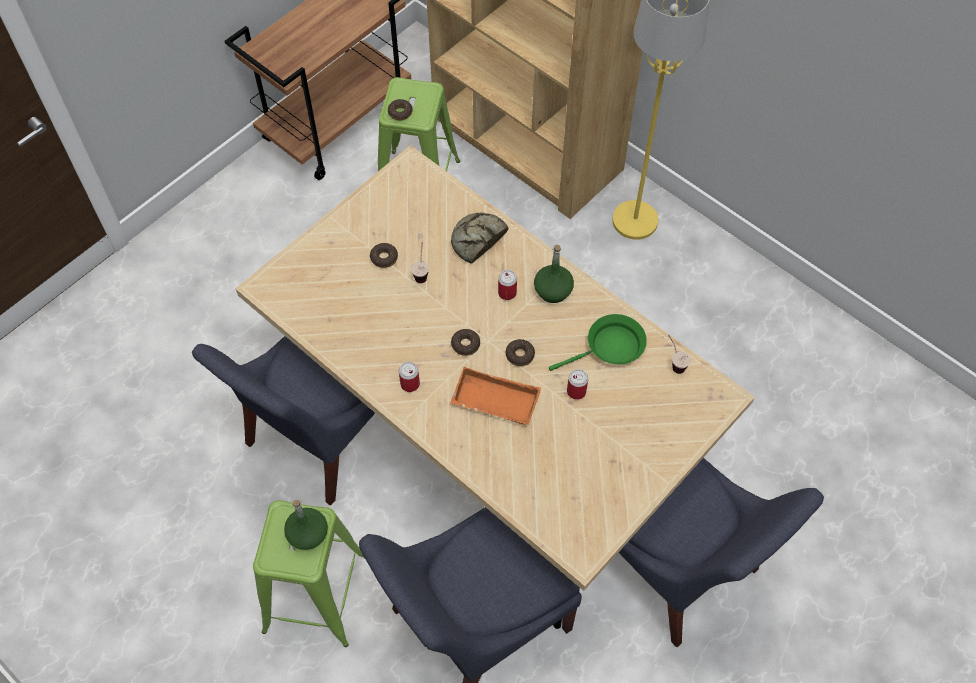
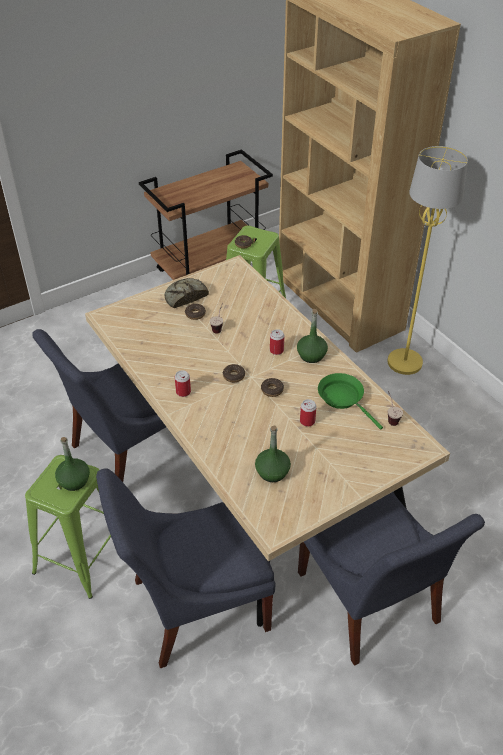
camera: 15 degrees right, 15 degrees down
(477, 239) = (266, 315): bread -> bread (185, 296)
(493, 402) = (241, 415): orange tray -> none
(556, 474) = (272, 472): none -> green bottle
(610, 347) = (343, 398): green frying pan -> green frying pan turned 120 degrees counterclockwise

